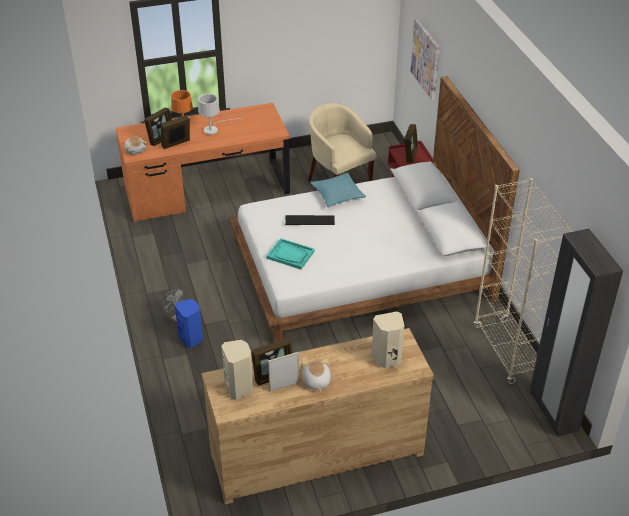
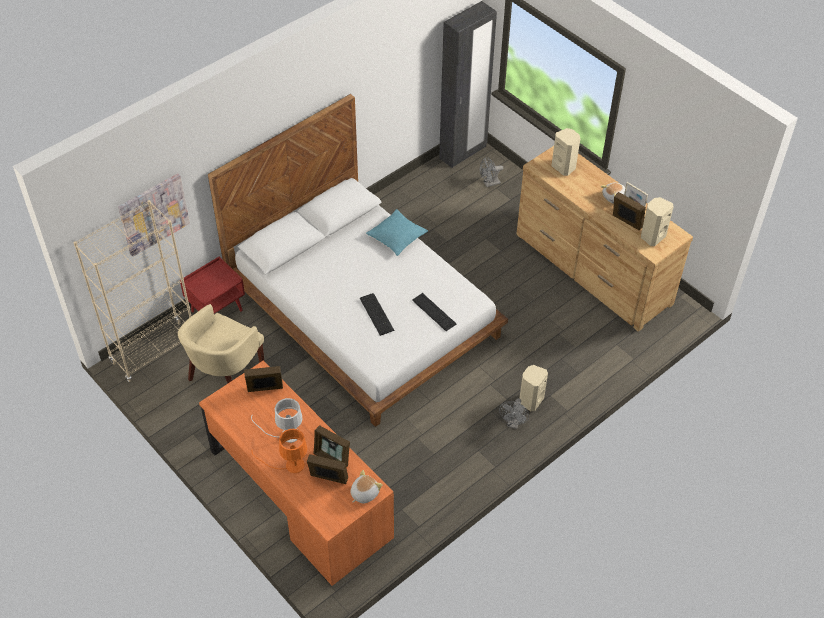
camera: 115 degrees left, 10 degrees up
(191, 338) = (530, 400): blue speaker -> beige speaker
(290, 255) = (434, 312): turquoise tray -> keyboard
(338, 195) = (321, 309): turquoise pillow -> turquoise pillow (397, 236)
(410, 155) = (209, 283): picture frame -> picture frame (265, 389)
(491, 416) = (489, 183): none -> grey fan
(507, 351) = (415, 189): beige bookcase -> beige bookcase (154, 351)

